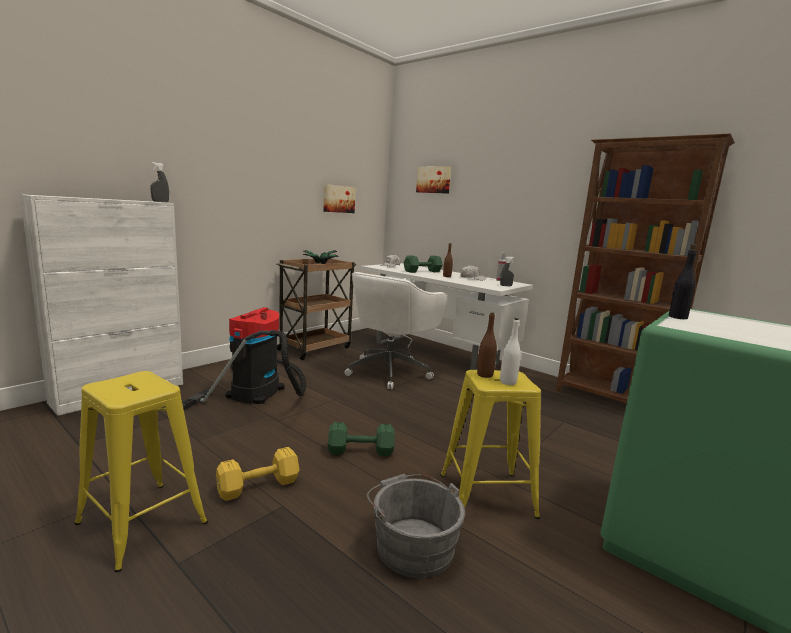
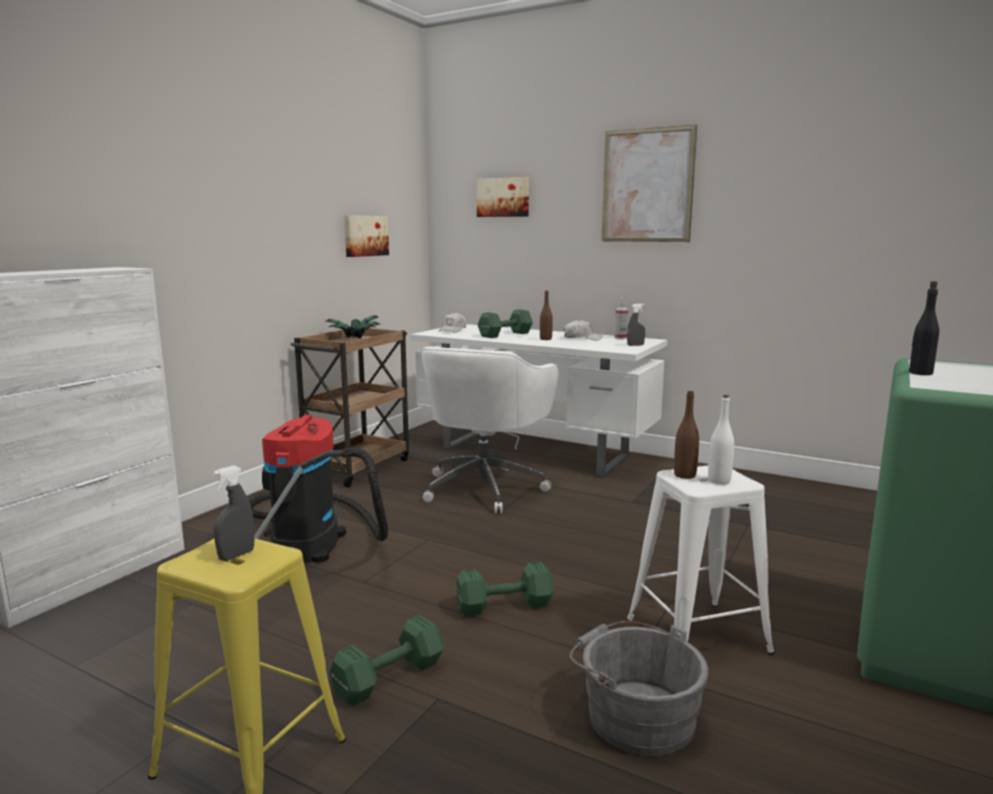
camera: 10 degrees left, 0 degrees up
(160, 202) = (131, 268): grey spray bottle -> grey spray bottle (236, 555)
(256, 486) = (386, 678): yellow dumbbell -> green dumbbell
(487, 495) = (697, 636): yellow stool -> white stool
(528, 175) = (647, 186): none -> picture
(611, 400) = (792, 487): brown bookcase -> none

